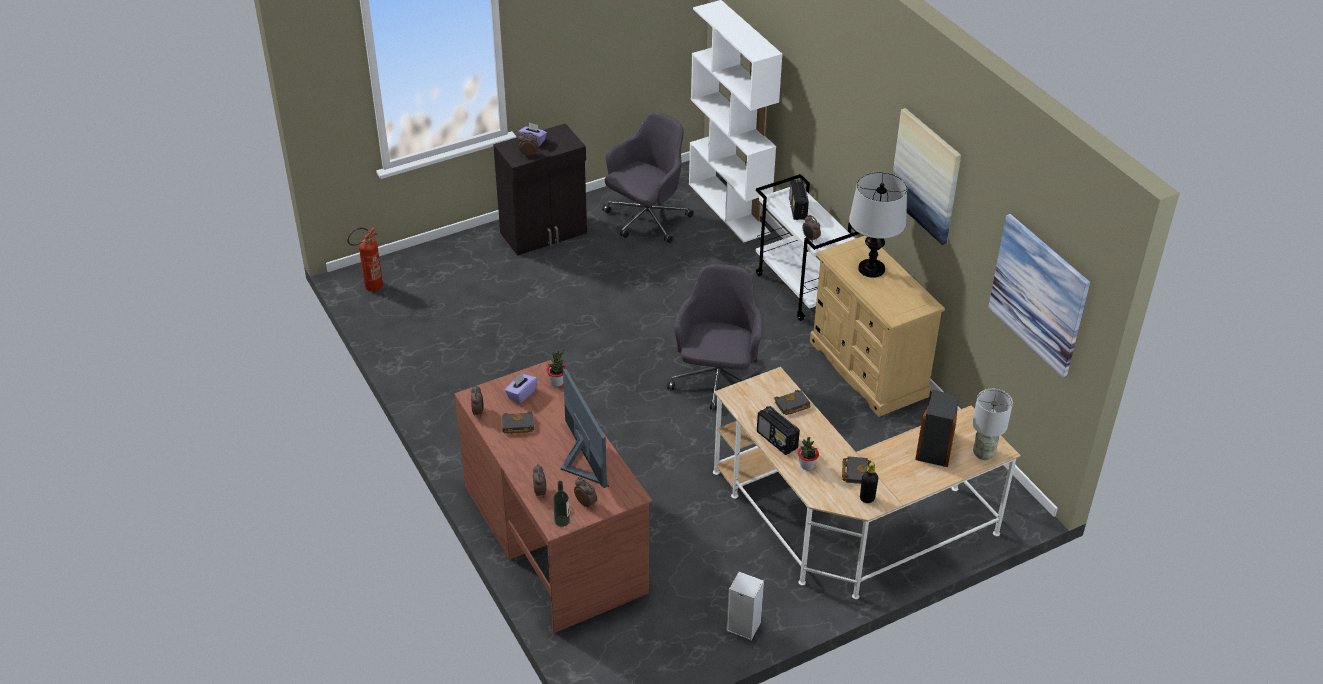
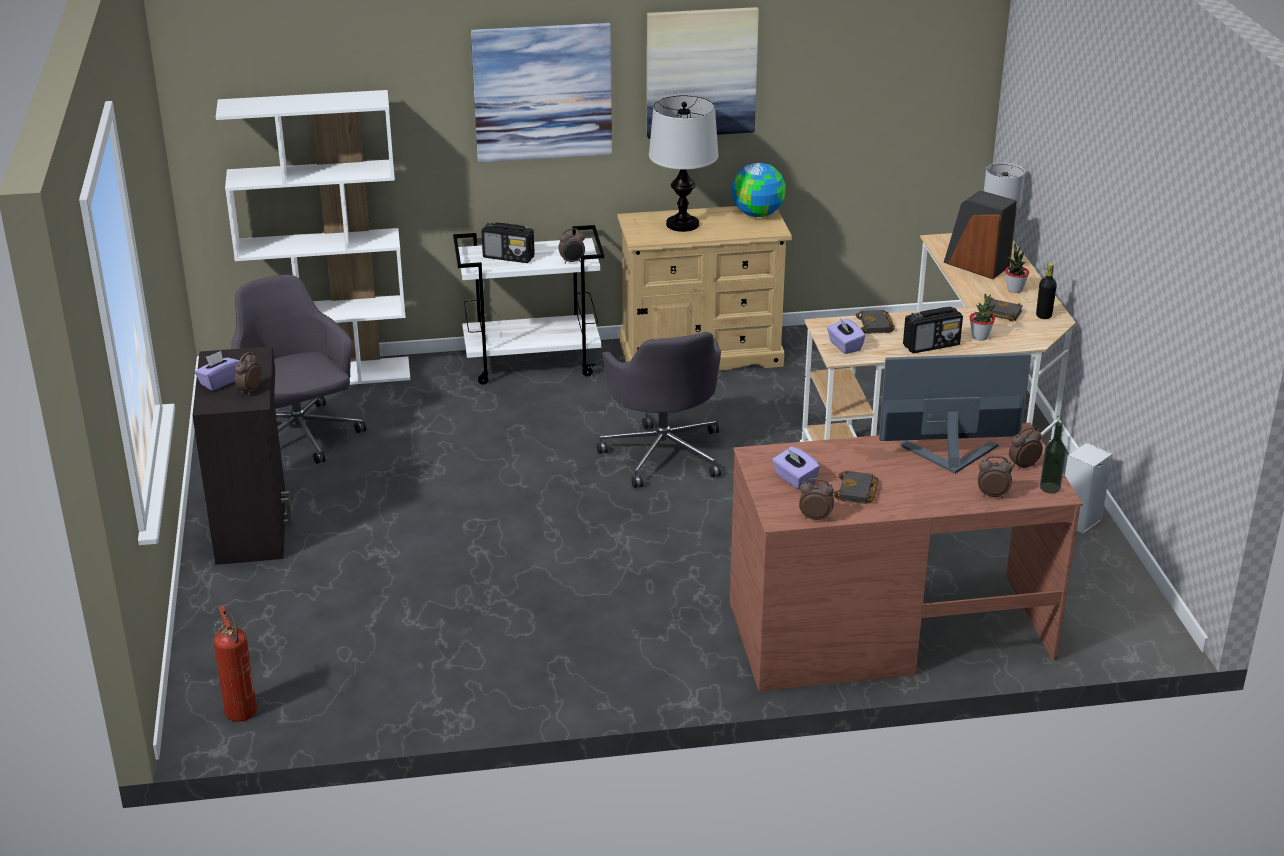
camera: 70 degrees left, 10 degrees down
(557, 382) = (783, 449): potted plant -> potted plant (1014, 289)
(717, 381) = (663, 453): grey office chair -> grey office chair turned 135 degrees counterclockwise
(749, 394) = (844, 346): none -> purple tissue box
(917, 302) = (757, 214): none -> globe
(1039, 294) = (909, 83): picture -> picture (542, 92)

